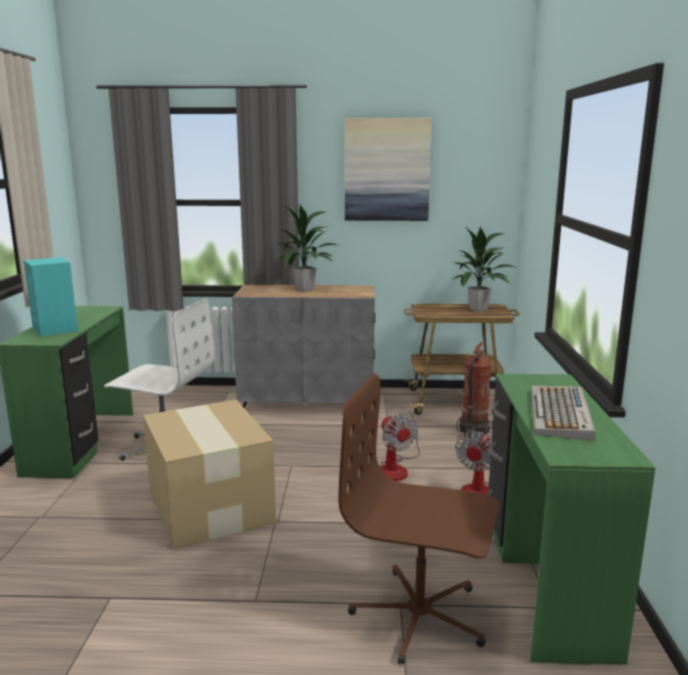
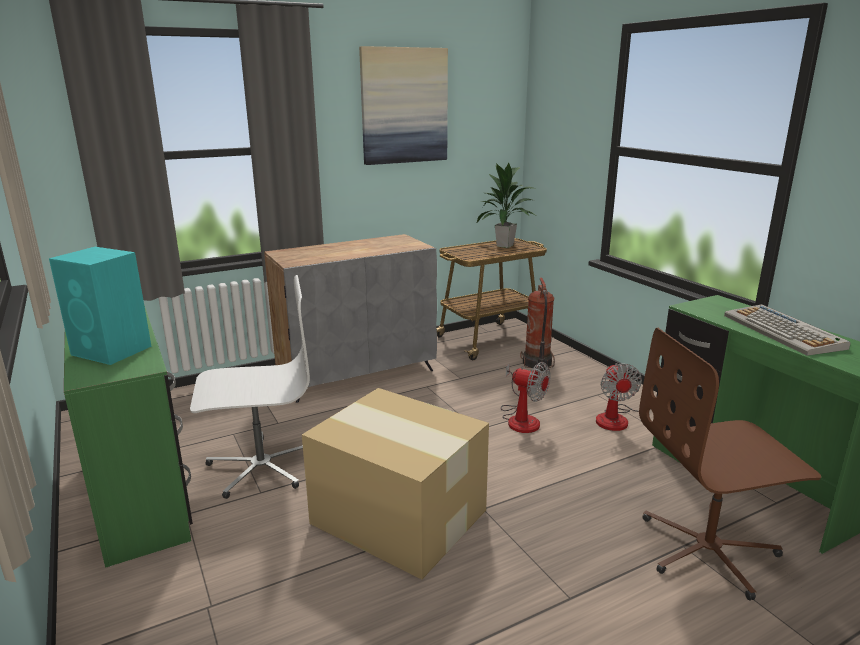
camera: 30 degrees left, 5 degrees up
(306, 290) = (348, 248): potted plant -> none

